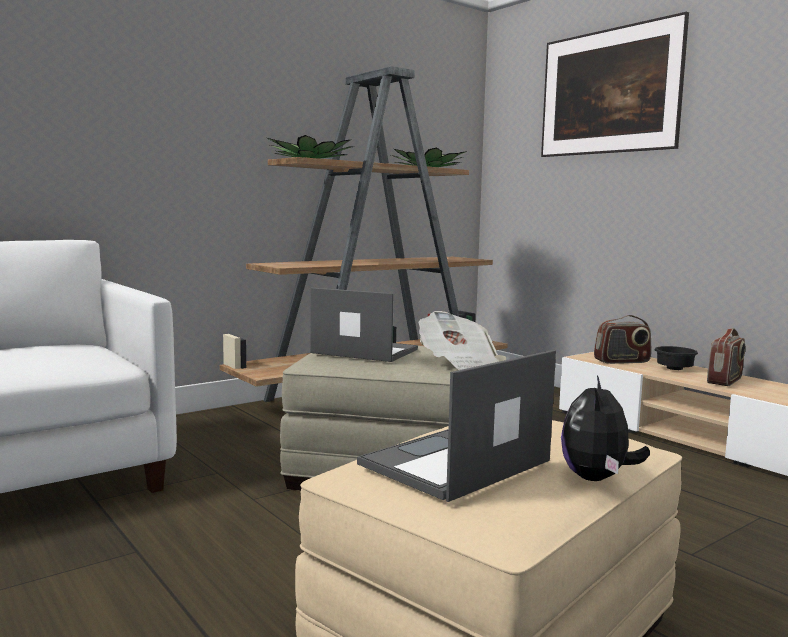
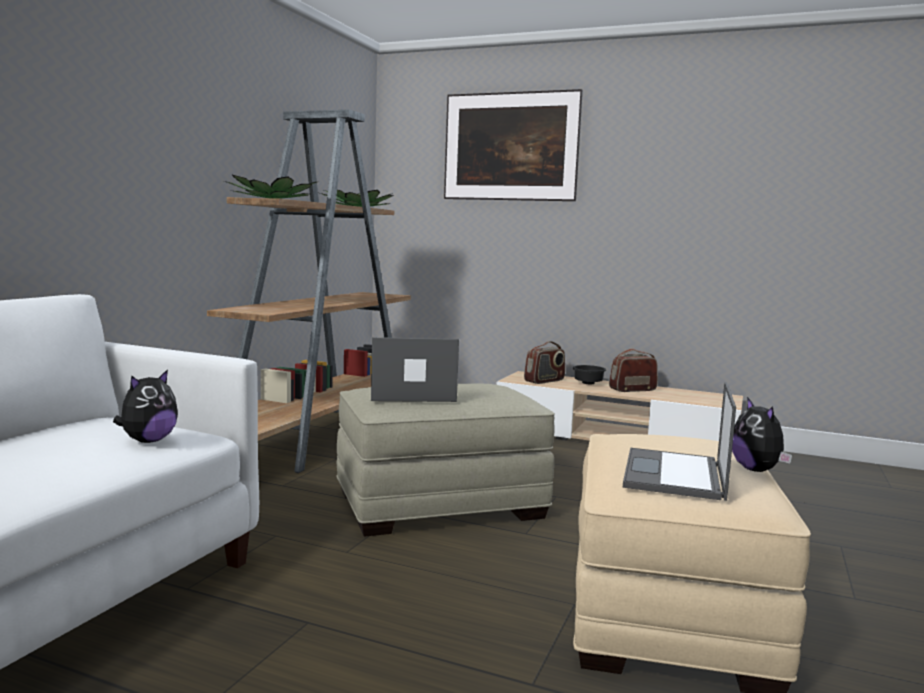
camera: 30 degrees left, 0 degrees up
(57, 362) = (148, 441): none -> plush toy
(457, 364) = (503, 397): newspaper -> none
(725, 381) = (632, 389): radio -> radio turned 120 degrees counterclockwise

